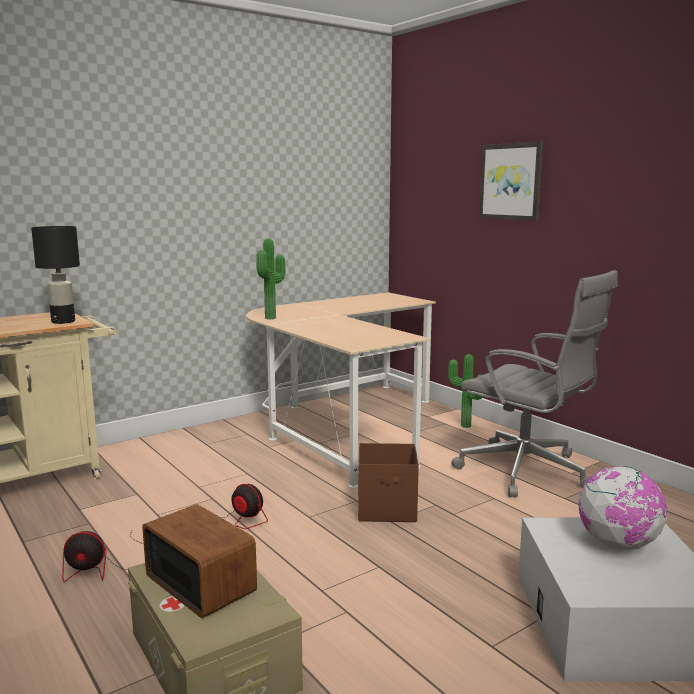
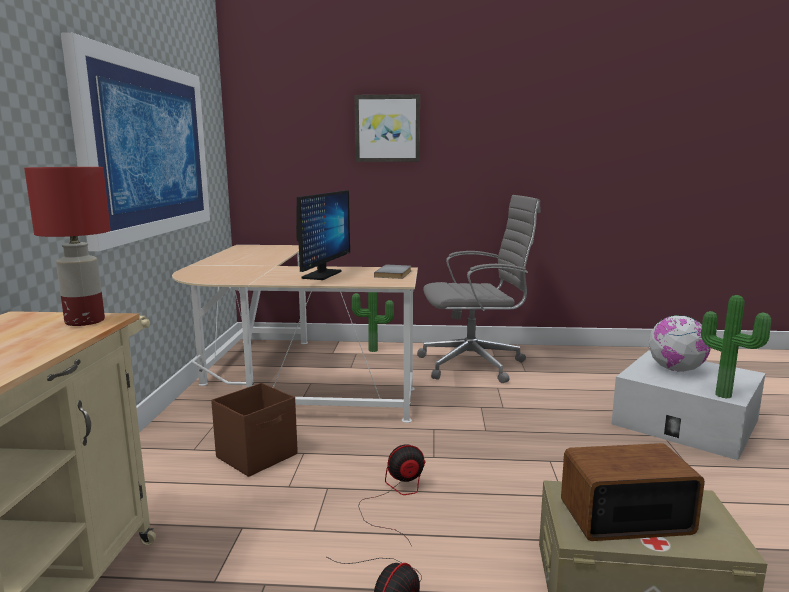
camera: 50 degrees left, 0 degrees up
(63, 322) = (86, 321): black table lamp -> red table lamp
(250, 205) = (148, 149): none -> picture
(272, 318) = (231, 279): potted plant -> potted plant (724, 394)
(334, 327) = (321, 275): none -> monitor
(384, 339) = (395, 274): none -> grey book
(388, 509) = (465, 424): brown storage box -> brown storage box (258, 455)

